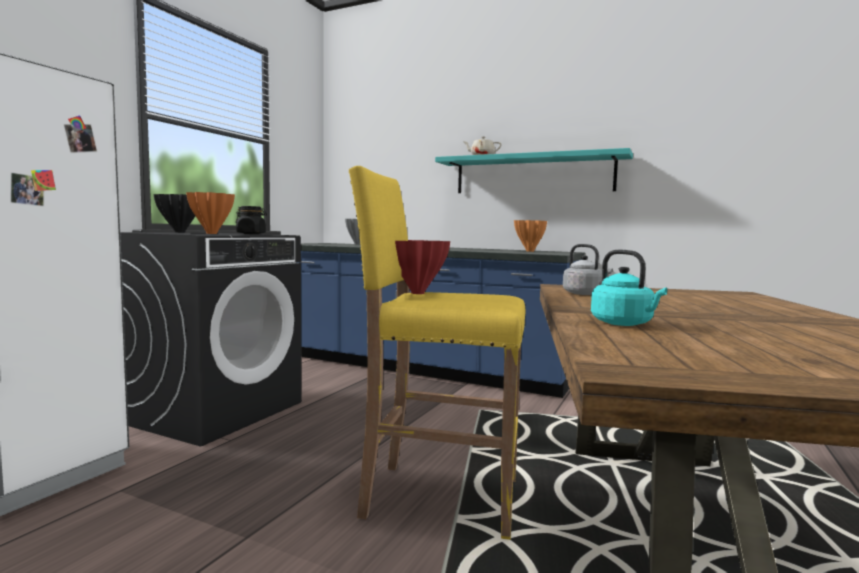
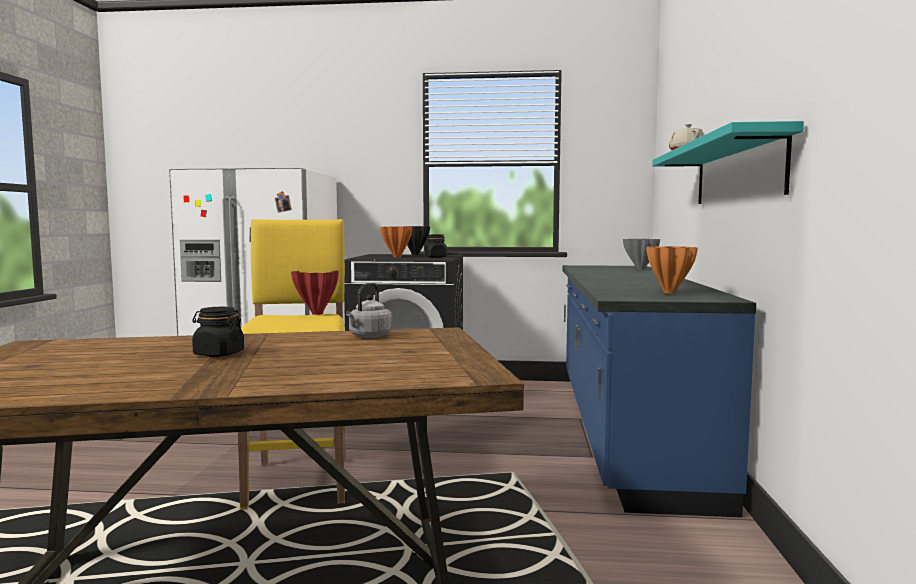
camera: 70 degrees right, 0 degrees up
(624, 324) = (174, 343): turquoise kettle -> none
(688, 316) = (218, 354): none -> black jar

